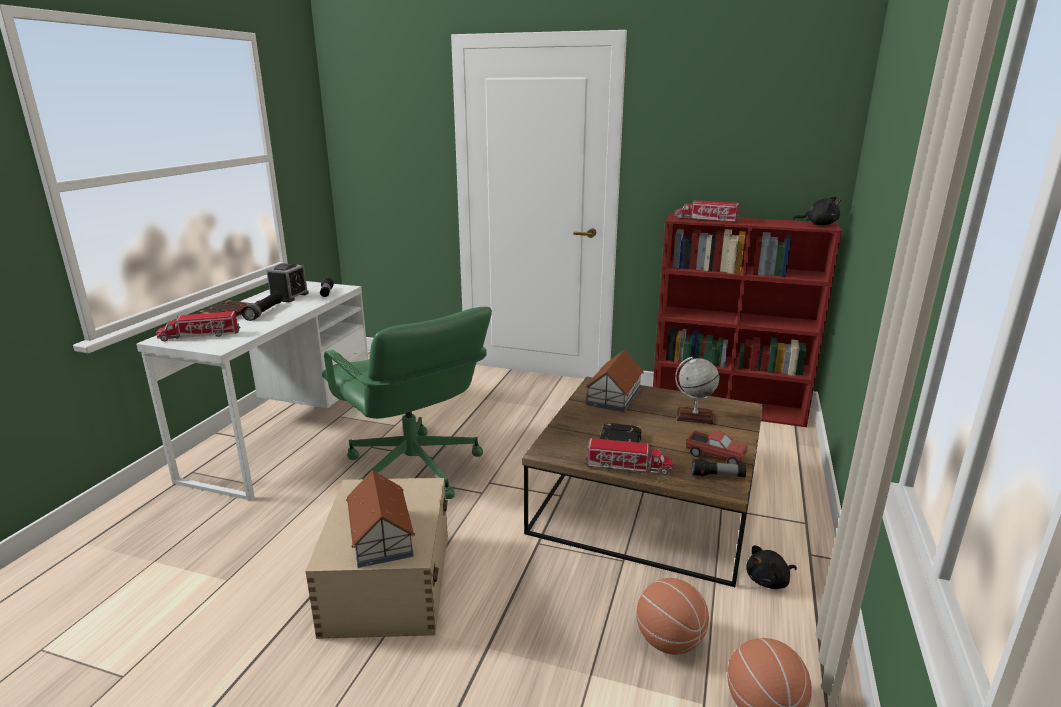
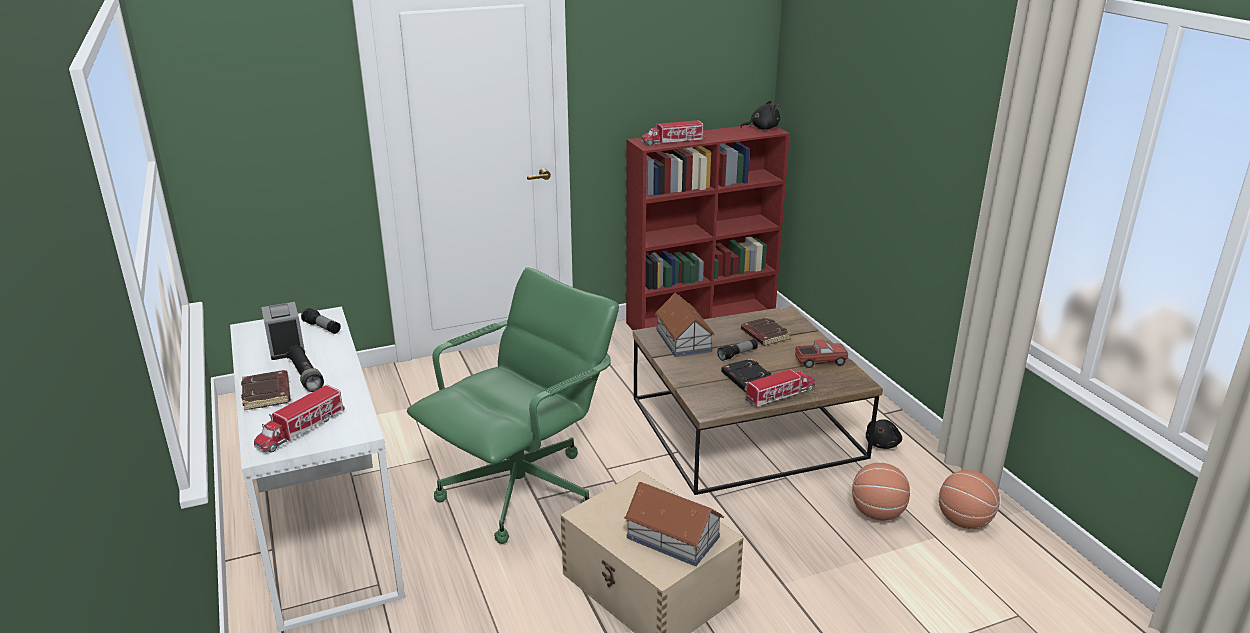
camera: 40 degrees left, 5 degrees up
(413, 470) = (522, 491): green office chair -> green office chair turned 60 degrees counterclockwise
(694, 416) = (764, 335): globe -> brown book
(717, 476) = (841, 376): flashlight -> flashlight (737, 355)

